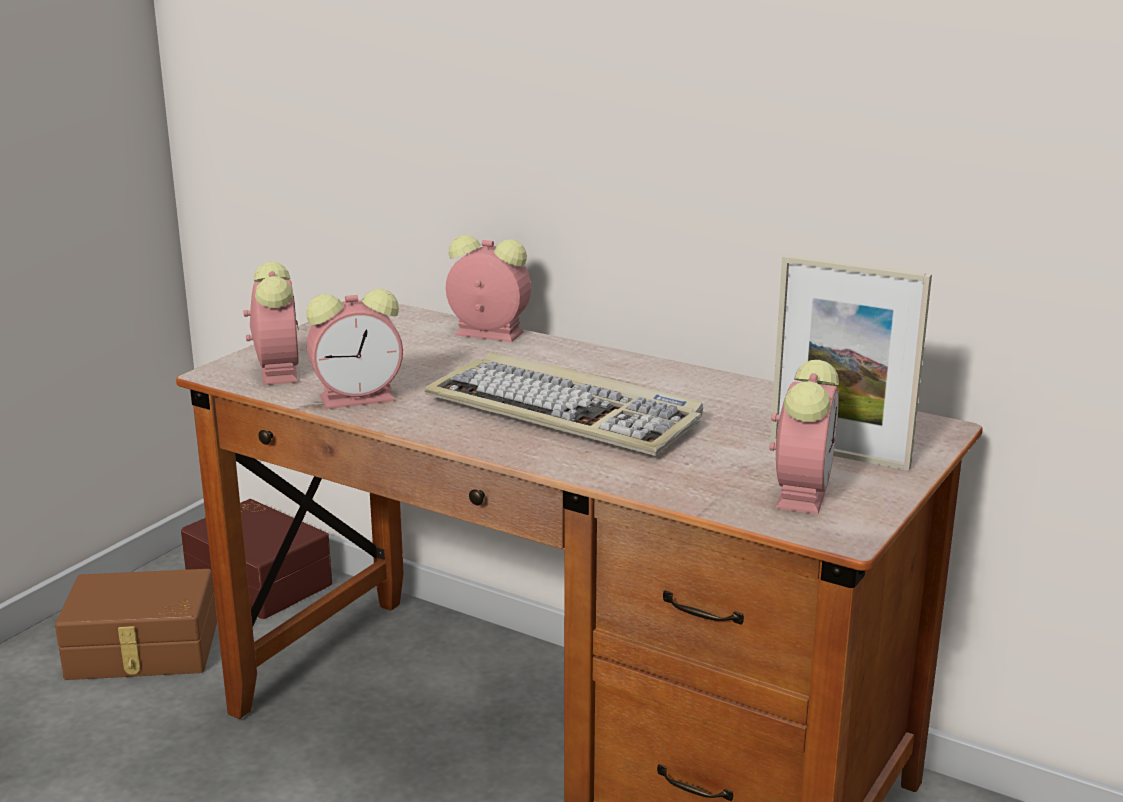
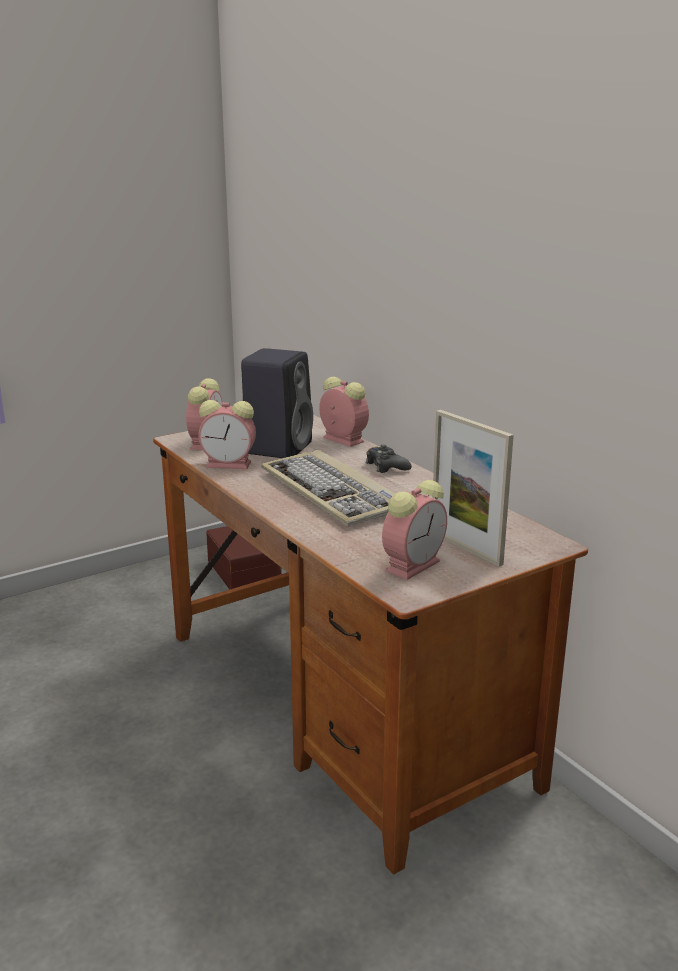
camera: 25 degrees right, 0 degrees up
(142, 651) = (159, 594): brown storage box -> none
(404, 360) = (278, 447): none -> black speaker
(598, 362) = (386, 466): none -> black game controller

